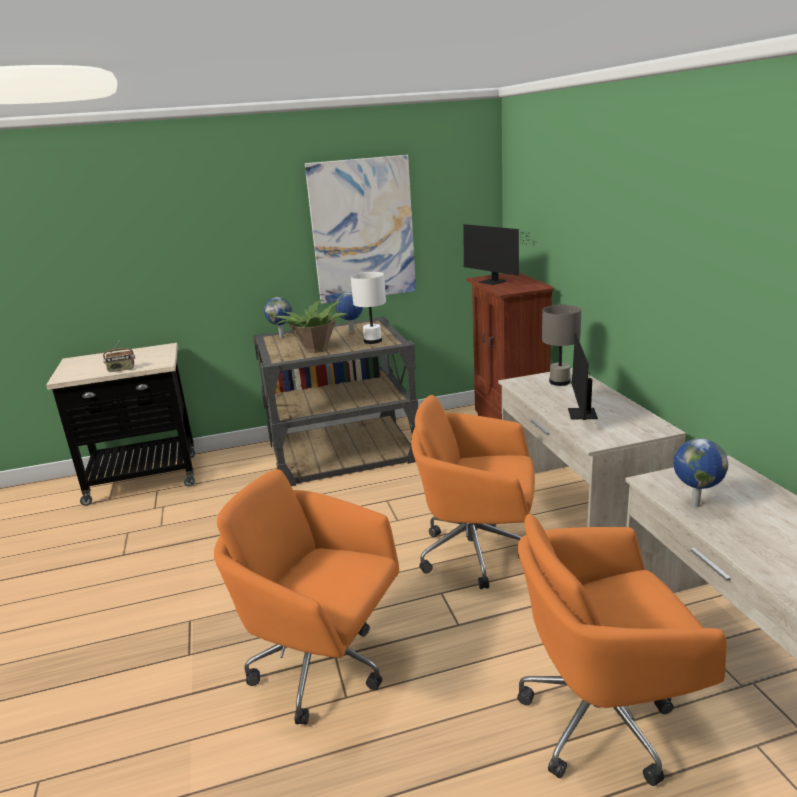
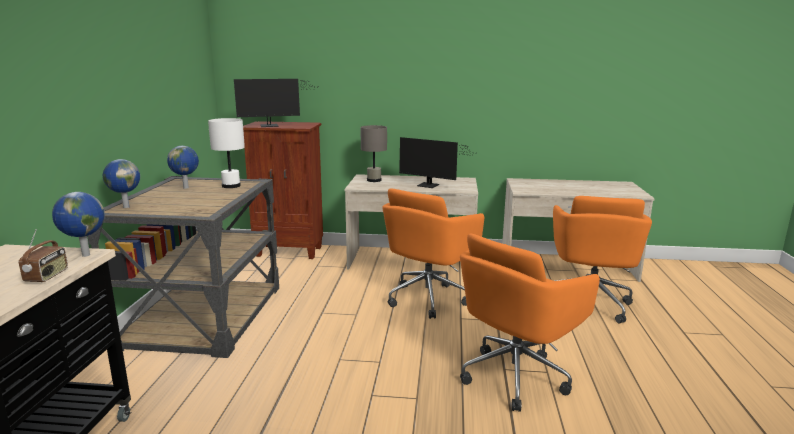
camera: 70 degrees left, 5 degrees down
(314, 349) = (205, 201): potted plant -> none
(362, 230) = (148, 86): picture -> none
(694, 505) = (549, 190): globe -> globe (85, 255)

